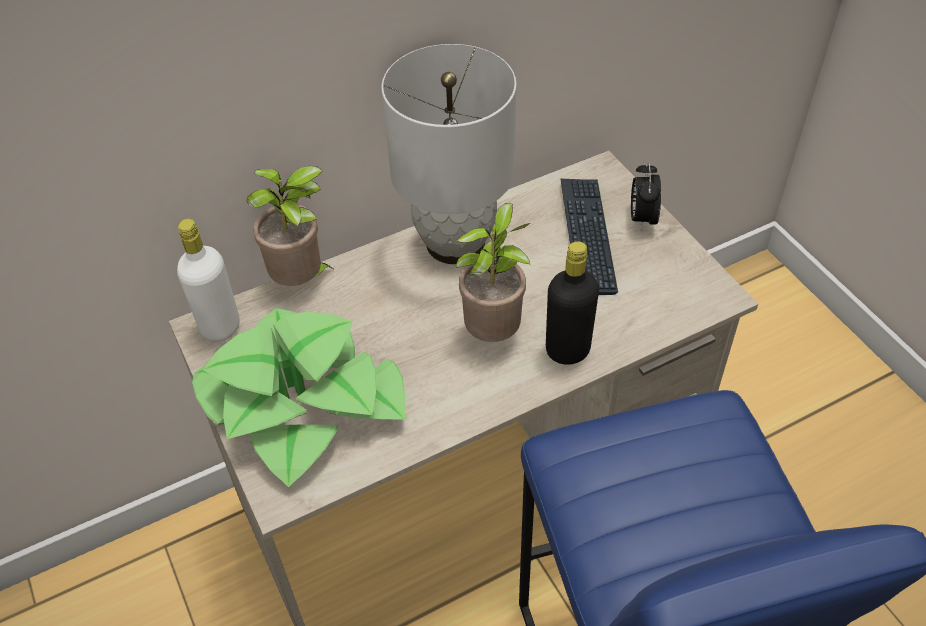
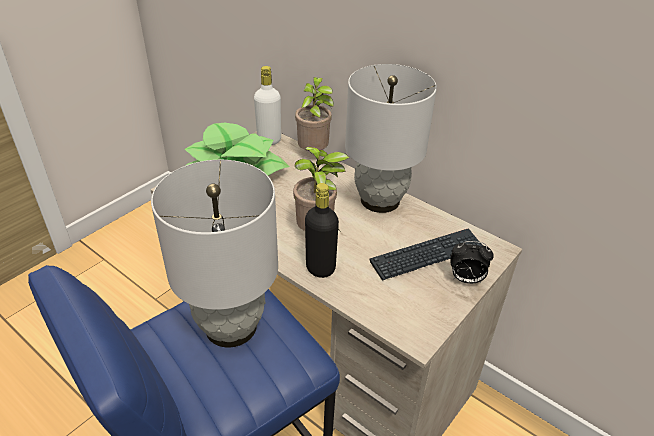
camera: 65 degrees right, 10 degrees down
(642, 218) = (465, 279): alarm clock -> alarm clock turned 150 degrees counterclockwise
(656, 473) = (231, 327): none -> white table lamp

